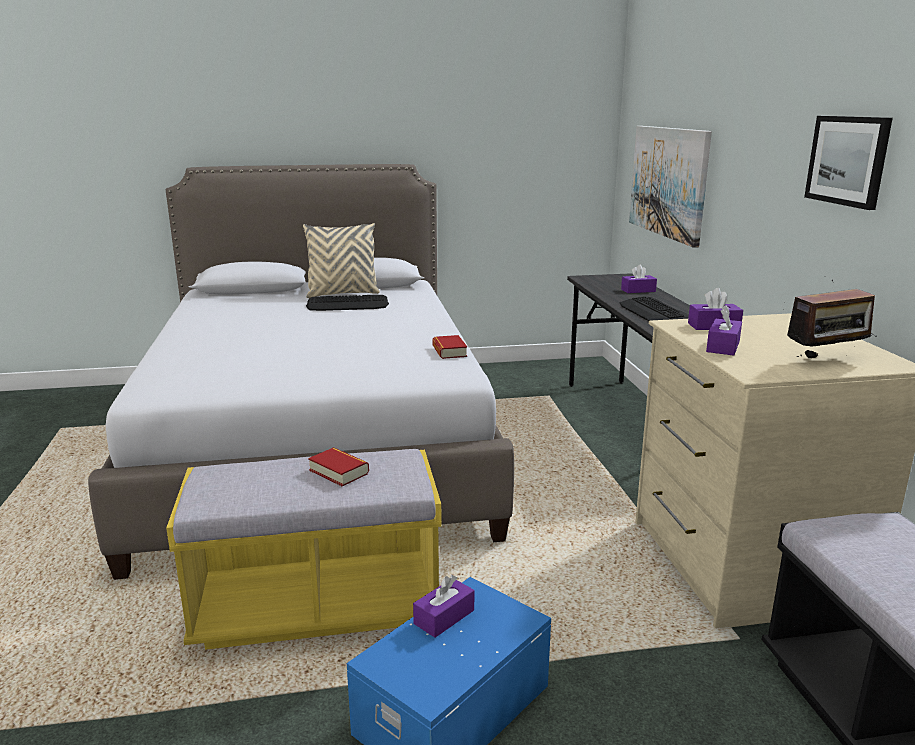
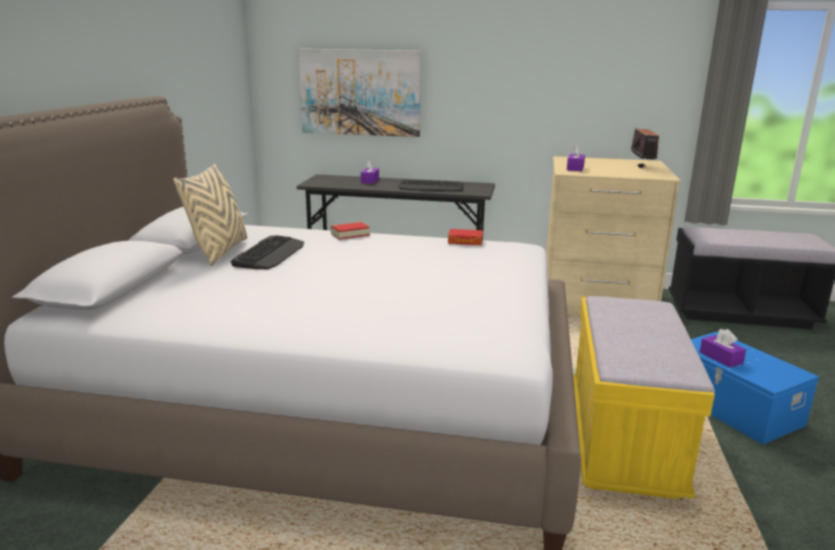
camera: 70 degrees left, 0 degrees up
(339, 472) = (633, 320): book -> book (350, 234)
(723, 346) = (616, 173): purple tissue box -> none
(848, 160) = (576, 64): picture -> none

